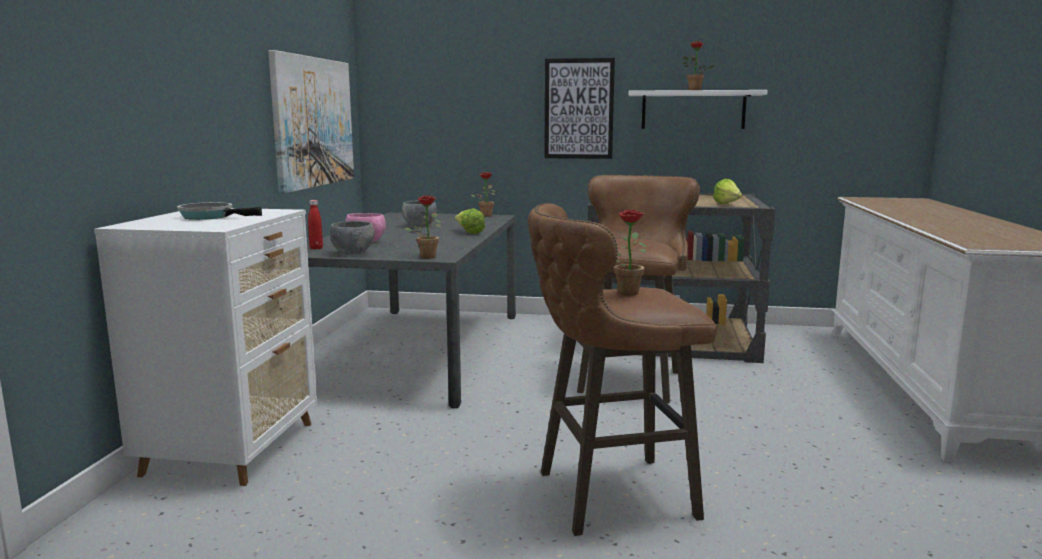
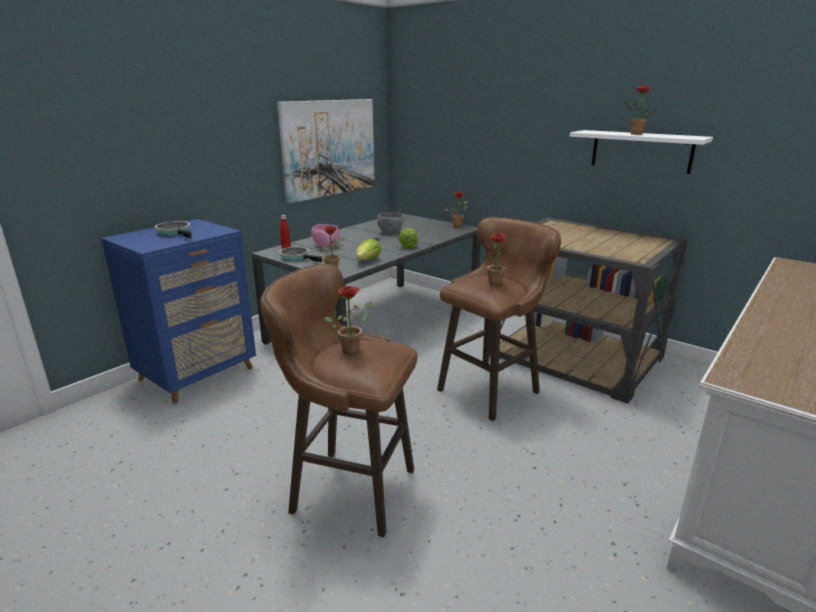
camera: 30 degrees right, 10 degrees up
(232, 447) = (198, 373): white dresser -> blue dresser
(352, 253) = (297, 257): grey bowl -> frying pan
(579, 109) = (540, 143): picture -> none
(642, 241) = (493, 284): none -> potted plant
(728, 205) = (620, 255): lettuce -> lettuce (367, 261)

